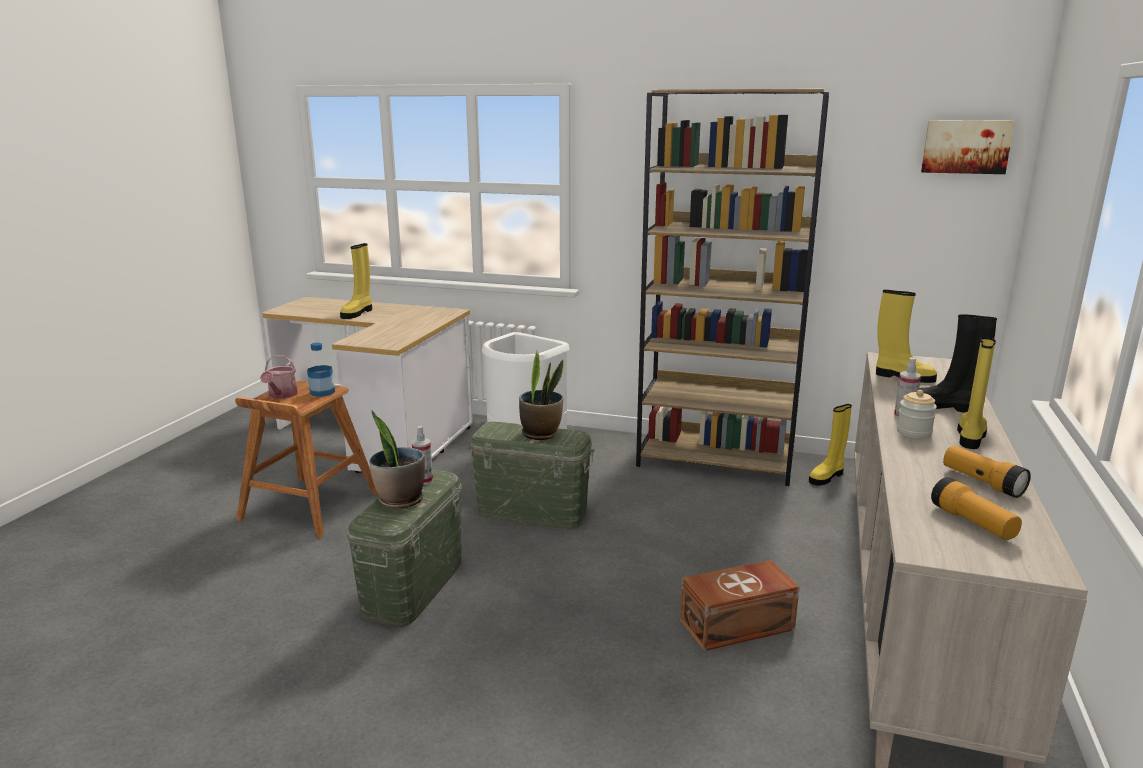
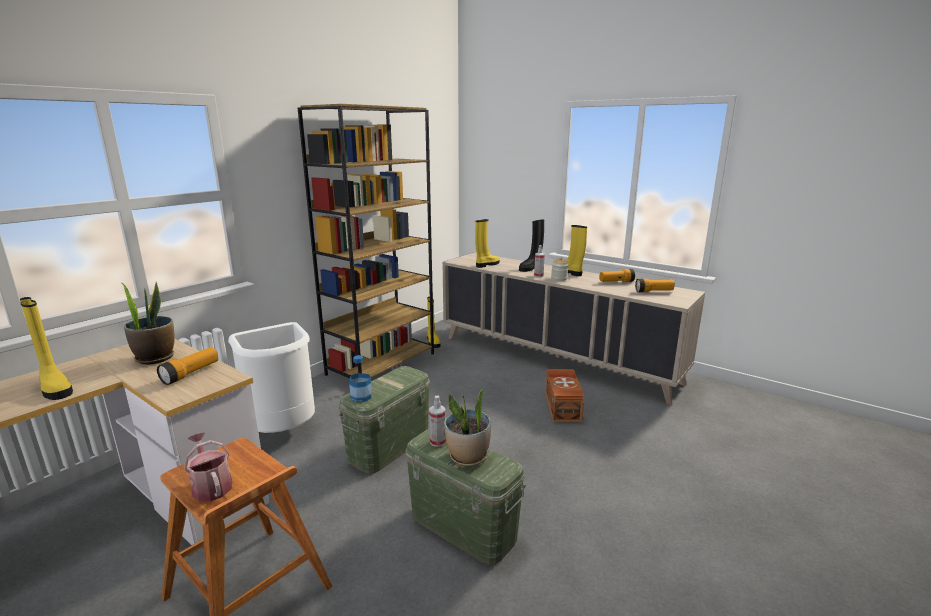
camera: 70 degrees left, 0 degrees up
(281, 395) = (211, 485): watering can -> watering can turned 150 degrees counterclockwise
(322, 392) = (238, 455): bottle -> bottle (361, 397)
(394, 334) = (191, 373): none -> flashlight
(541, 434) = (390, 381): potted plant -> potted plant (155, 358)
(966, 146) = (438, 142): picture -> none

